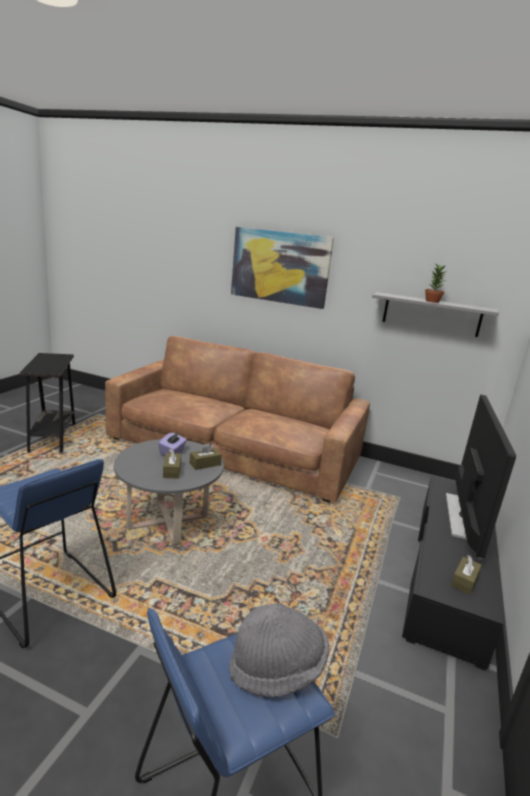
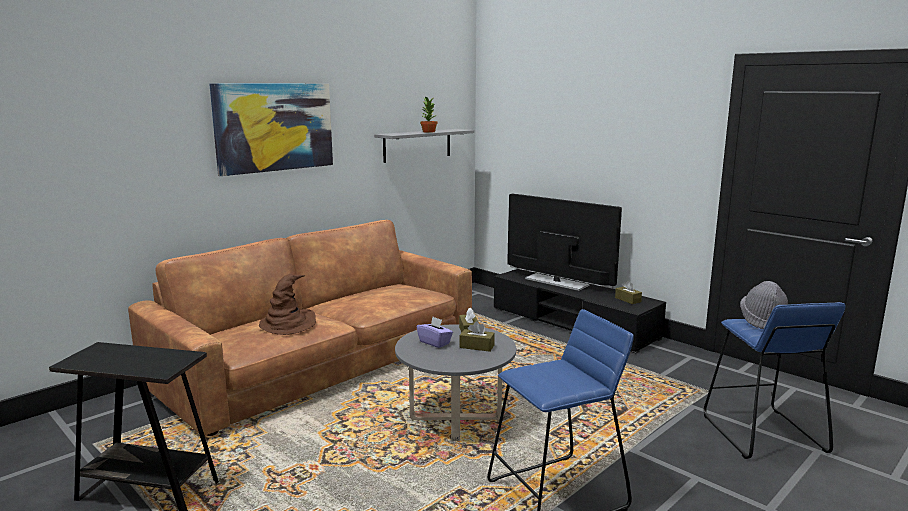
camera: 65 degrees left, 5 degrees down
(189, 403) = (288, 324): none -> brown hat

